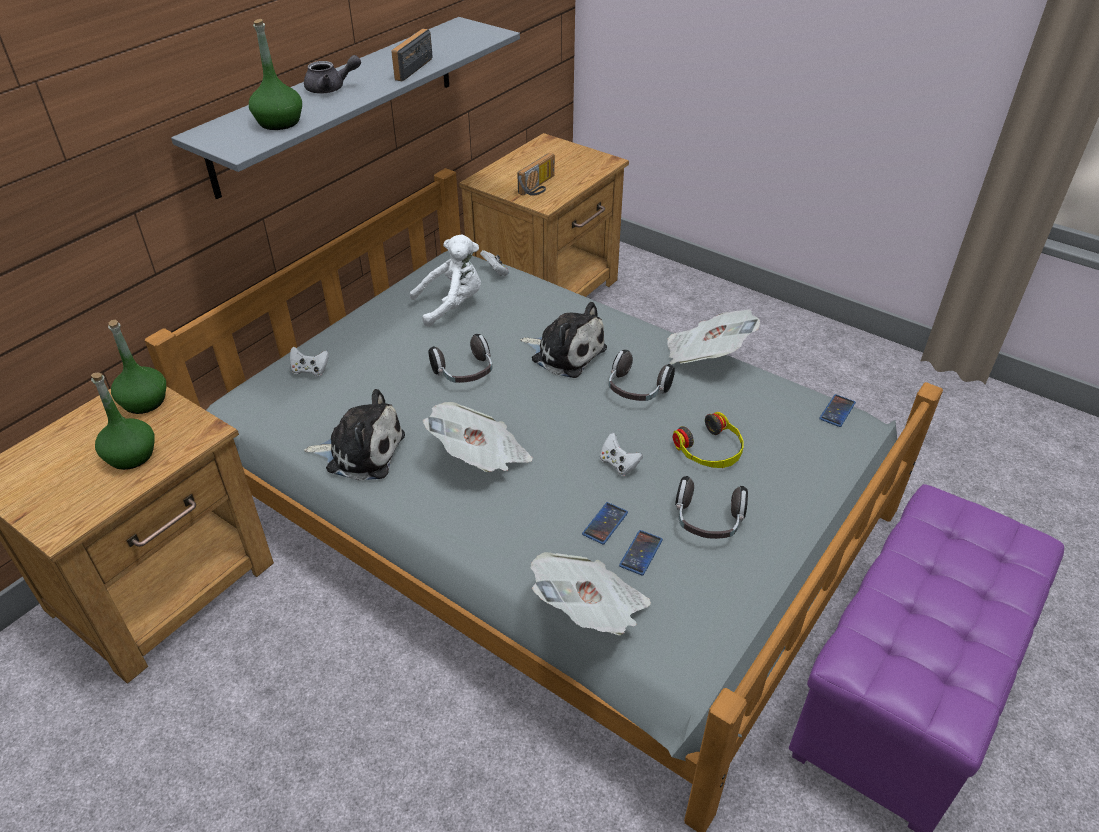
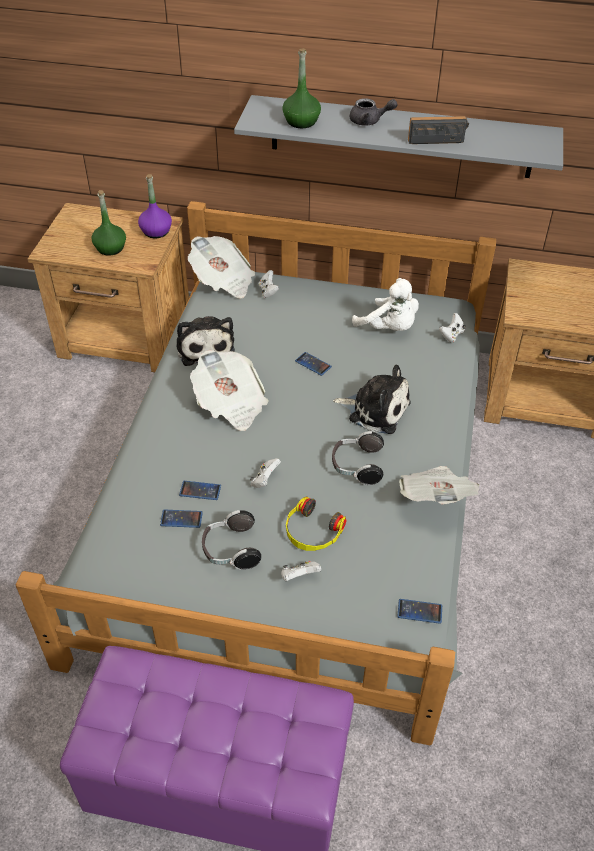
camera: 65 degrees right, 5 degrees up
(144, 402) = (156, 231): green bottle -> purple bottle
(331, 88) = (369, 121): grey teapot -> grey teapot turned 45 degrees counterclockwise
(464, 373) = (313, 364): headphones -> phone
(539, 187) = (544, 303): radio -> none
(565, 353) = (375, 409): plush toy -> plush toy turned 75 degrees counterclockwise
(591, 611) = (118, 507): newspaper -> newspaper (223, 281)
(766, 478) = (299, 577): none -> white game controller

